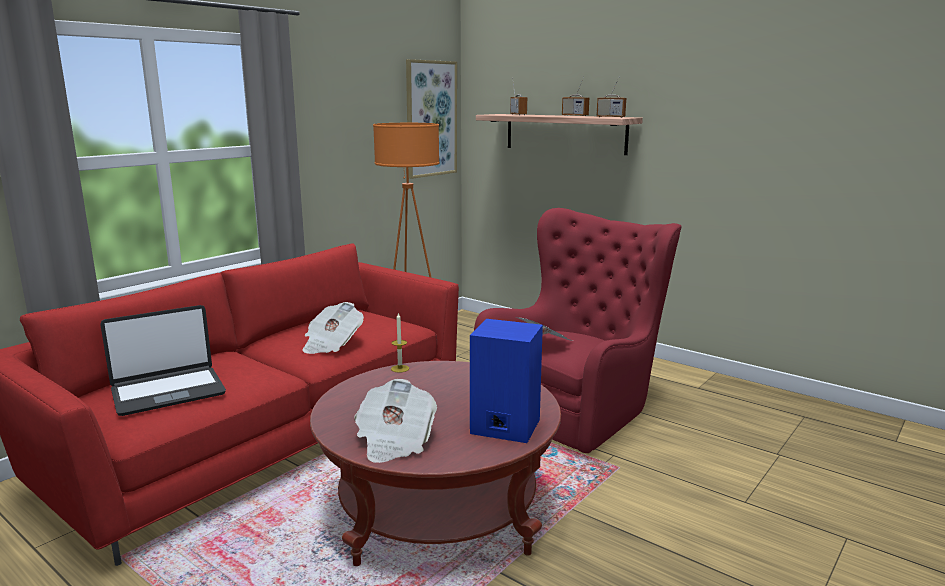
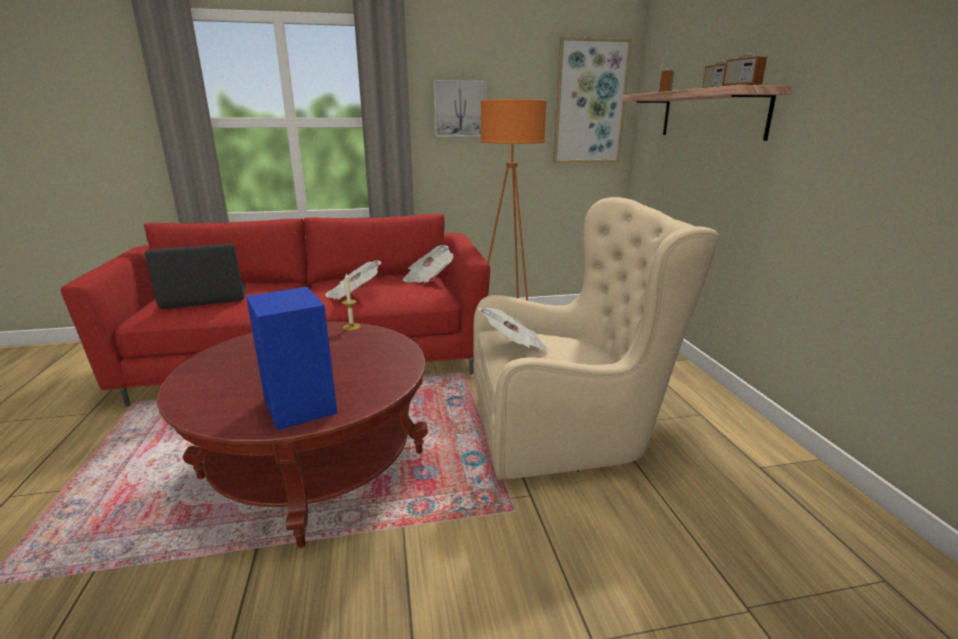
camera: 40 degrees right, 5 degrees up
(168, 392) = (205, 297): laptop -> laptop turned 150 degrees clockwise
(330, 131) = (459, 109): none -> picture
(394, 441) = (212, 382): newspaper -> newspaper (427, 277)
(576, 408) = (572, 429): red armchair -> beige armchair

